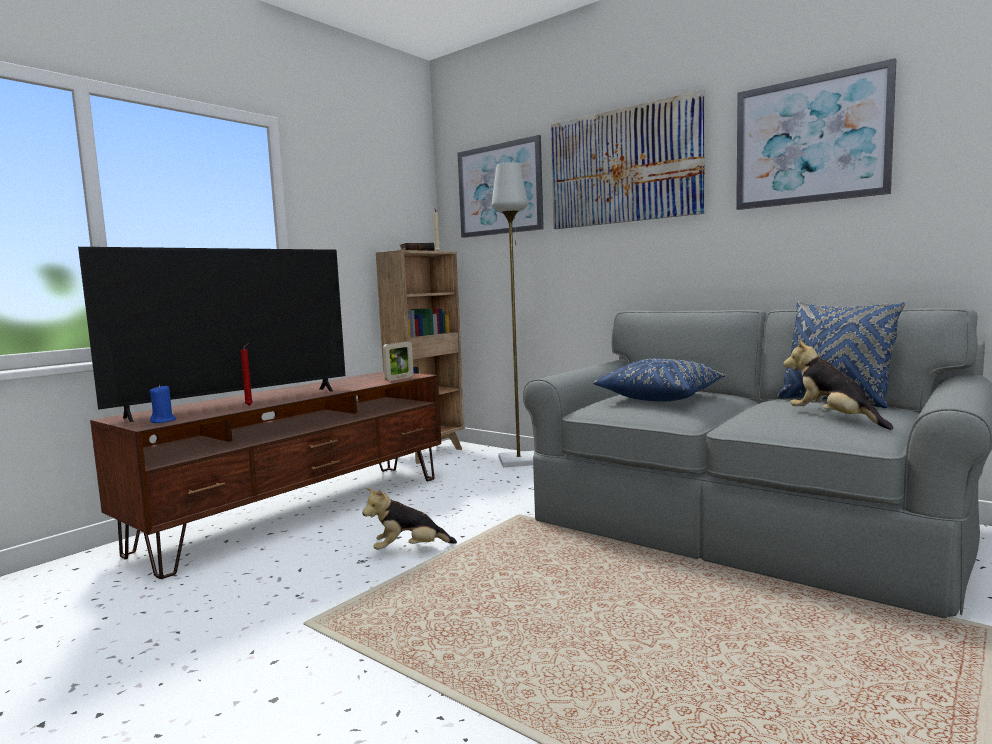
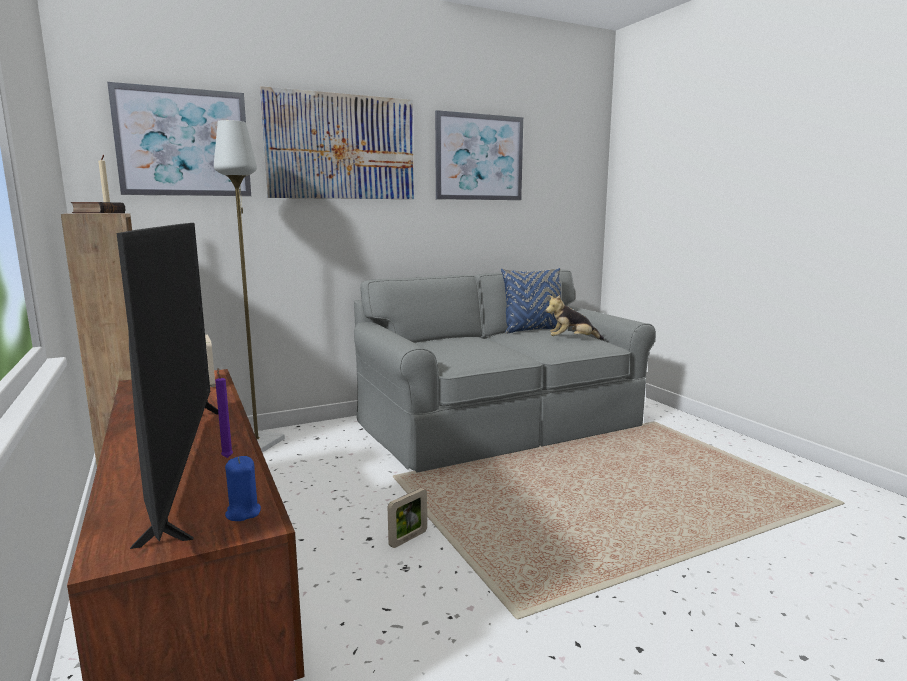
camera: 65 degrees left, 5 degrees up
(250, 405) = (227, 457): red candle -> purple candle
(409, 550) = (408, 539): plush toy -> picture frame
(660, 397) = (466, 346): blue pillow -> none

